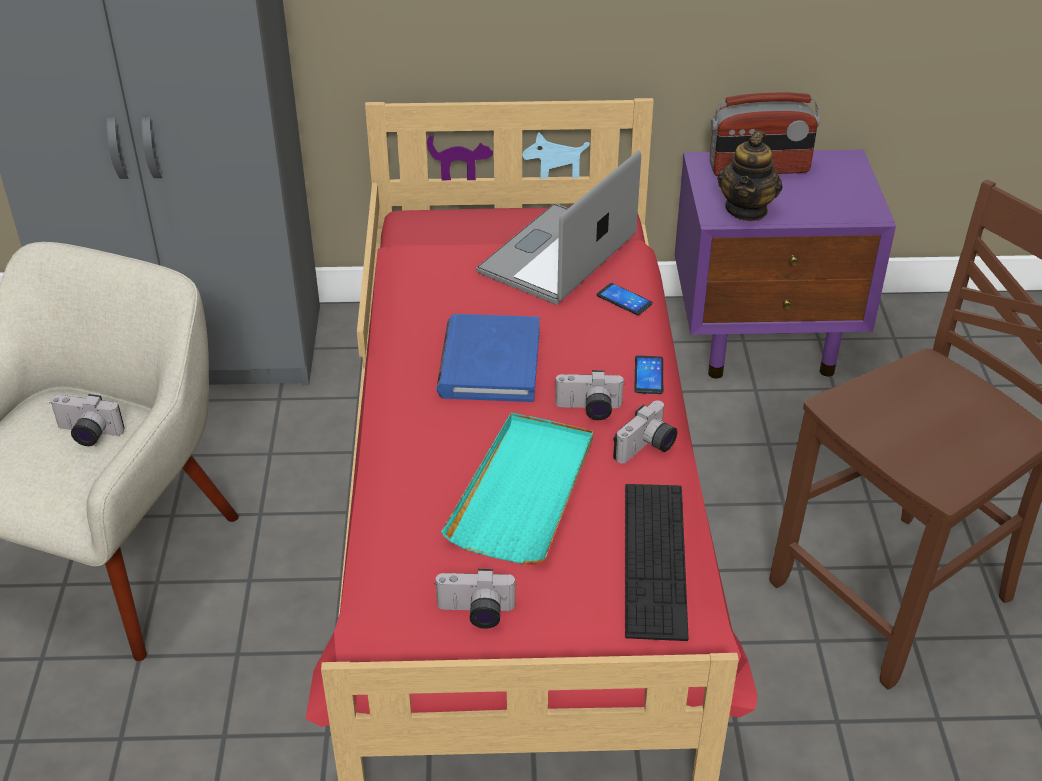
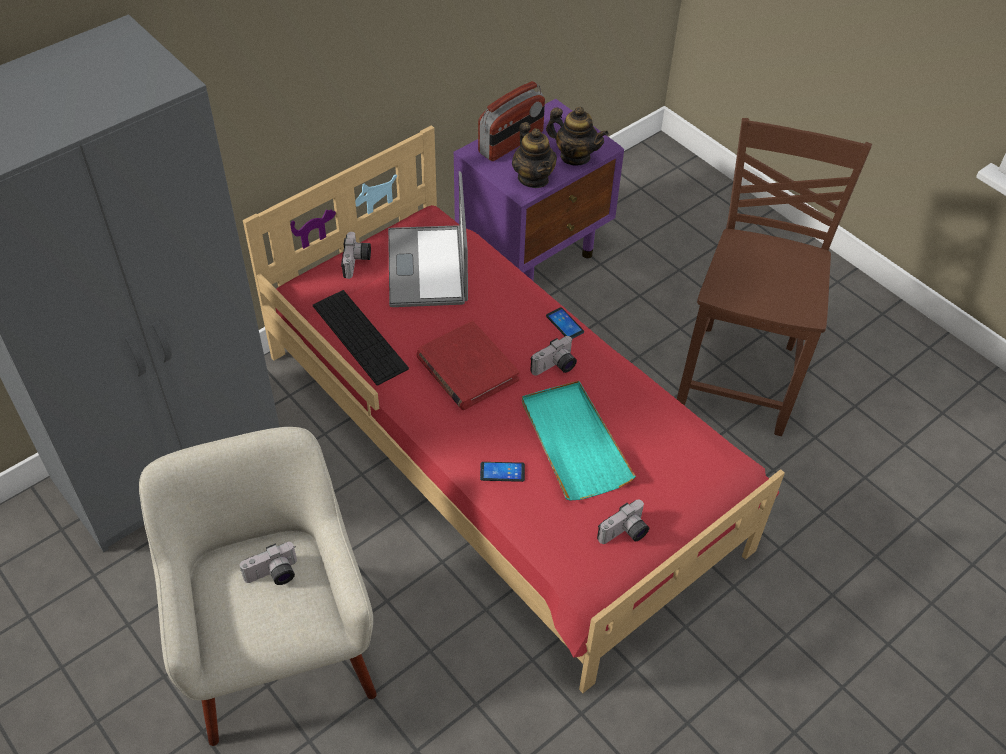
camera: 40 degrees left, 10 degrees up
(489, 363) = (466, 369): blue book -> red book
(624, 300) = (499, 278): phone -> phone (502, 472)
(647, 448) = (610, 373): camera -> camera (357, 262)
(654, 559) = (680, 440): keyboard -> keyboard (359, 337)
(822, 209) = (575, 156): none -> teapot

